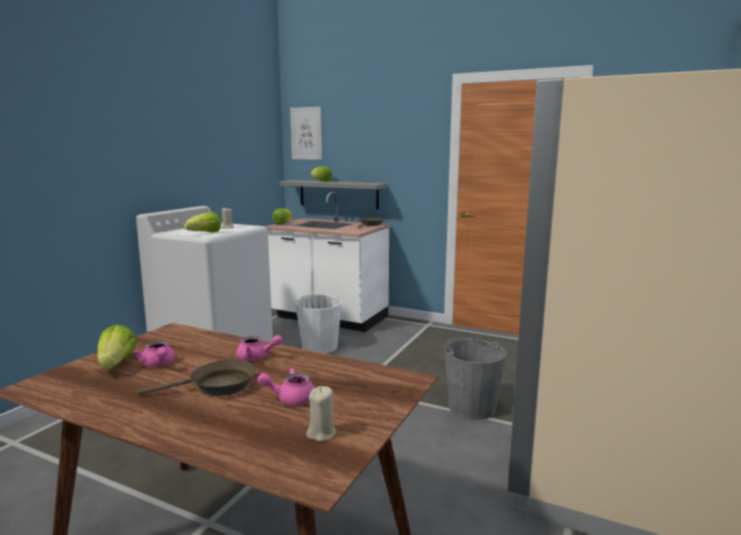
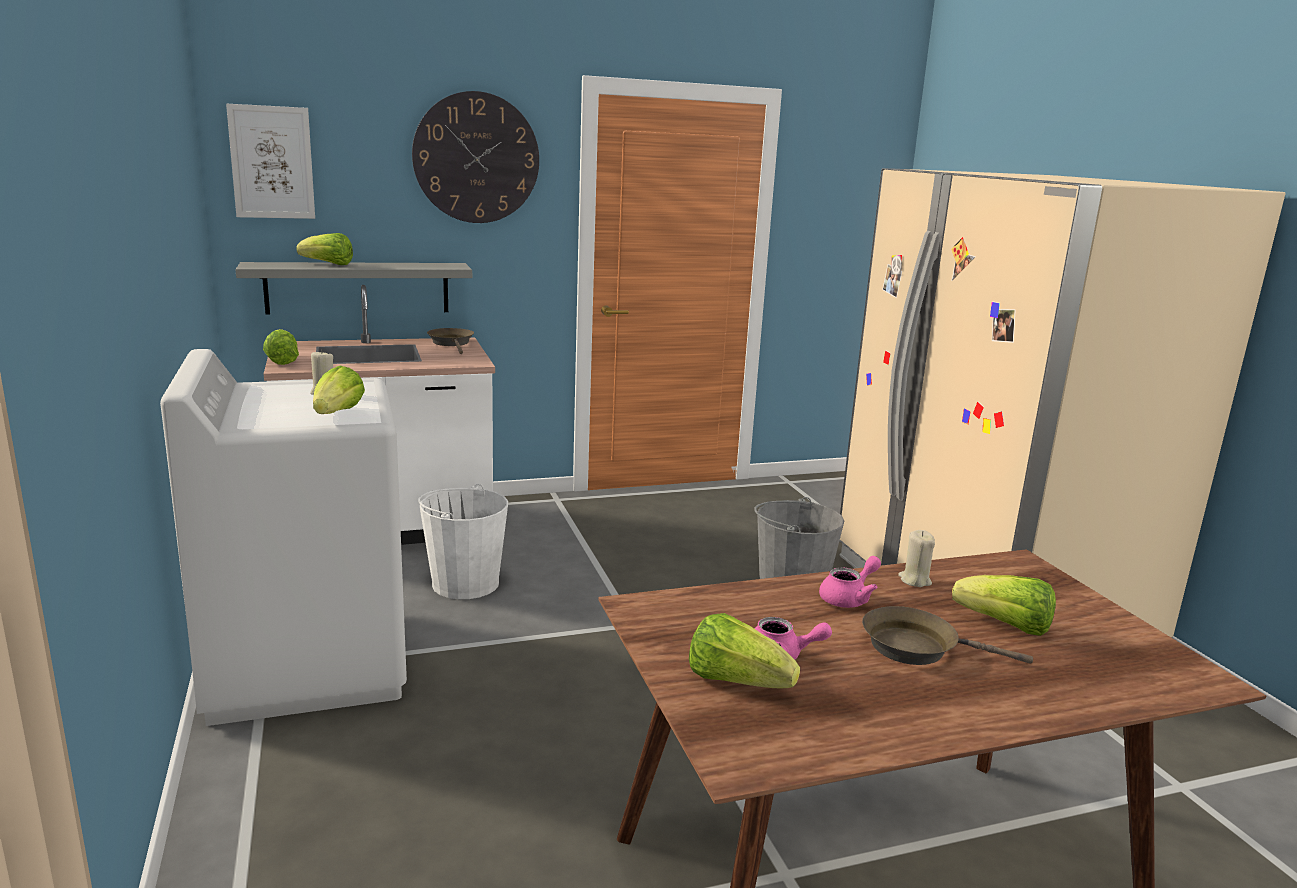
camera: 45 degrees left, 5 degrees up
(217, 386) = (917, 647): brown frying pan -> brown frying pan turned 105 degrees counterclockwise
(290, 398) = (1005, 626): pink teapot -> lettuce
(321, 433) = (1111, 644): beige candle -> beige candle (914, 580)
(394, 126) = (476, 158): none -> wall clock

